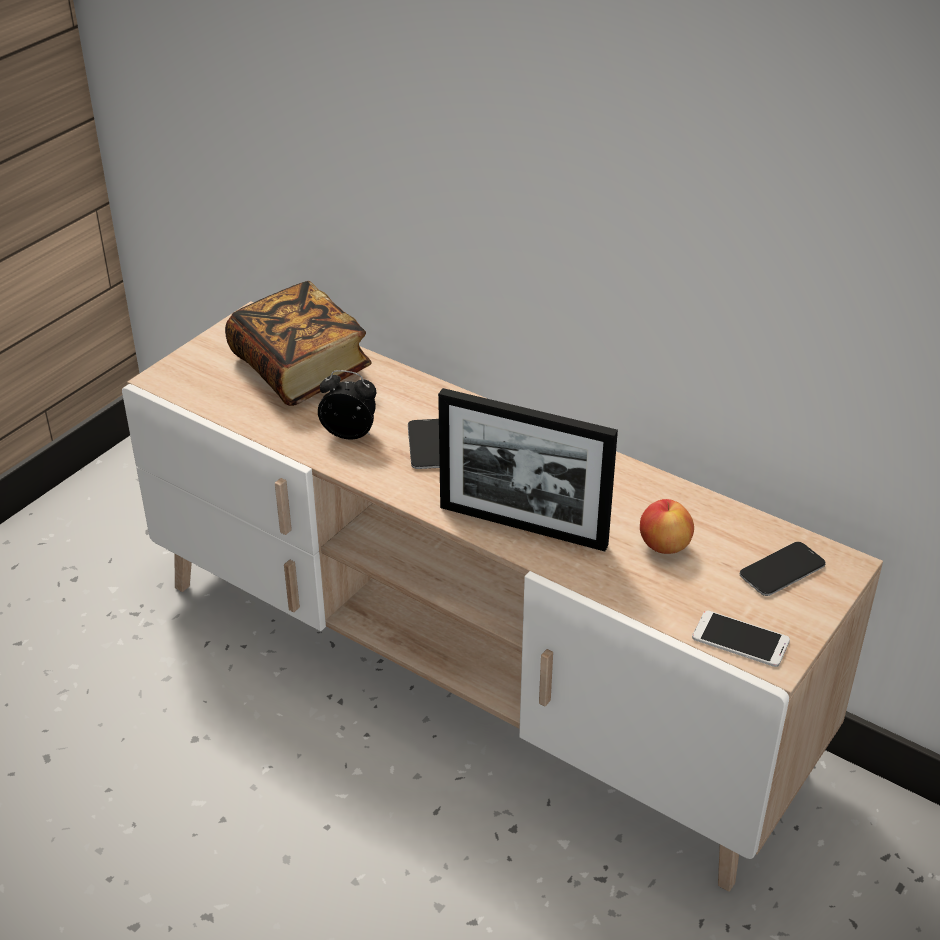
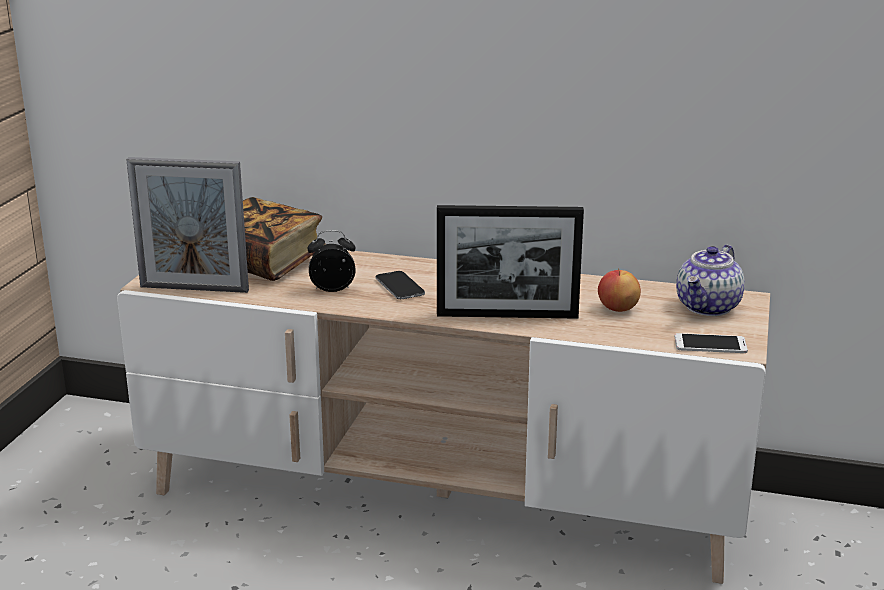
camera: 20 degrees left, 15 degrees down
(202, 398) = (194, 288): none -> picture frame
(782, 570) = (708, 307): phone -> teapot

